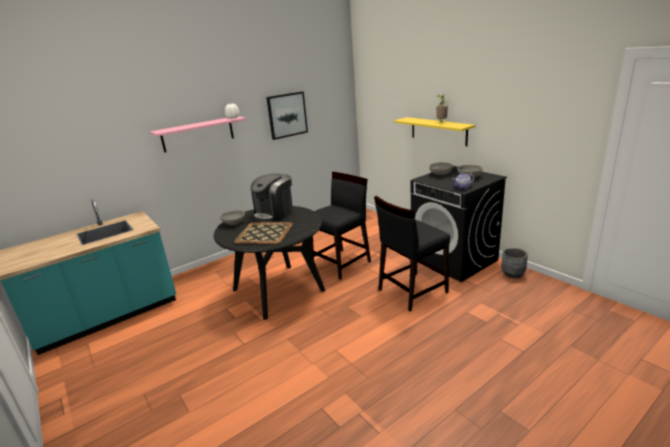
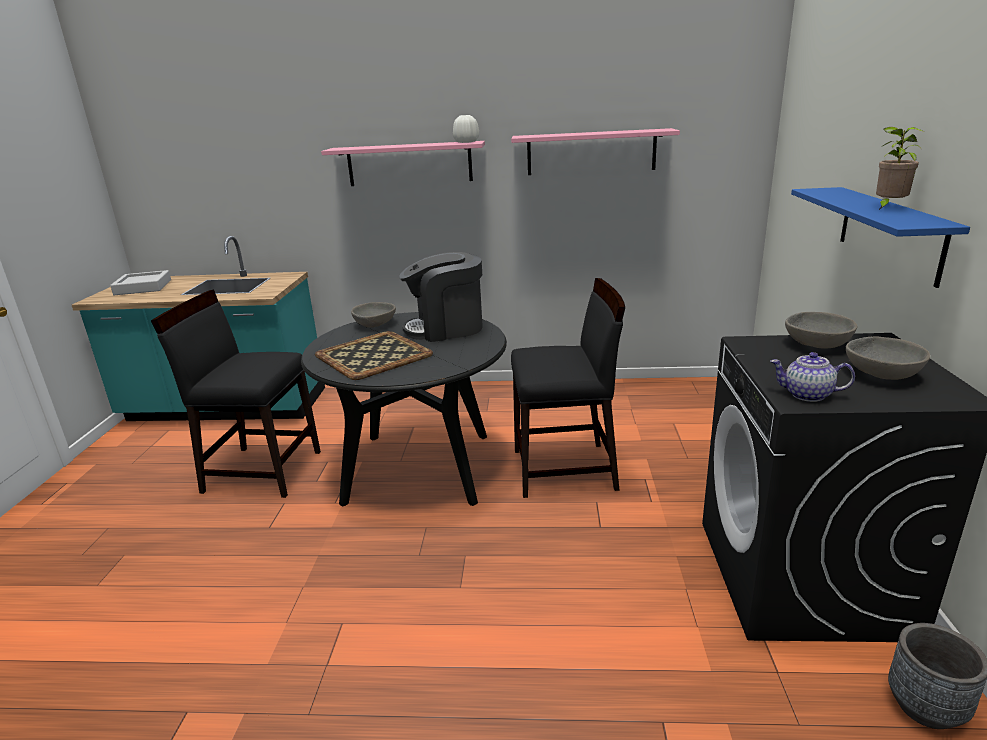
camera: 40 degrees right, 0 degrees up
(33, 251) = (143, 287): none -> grey tray
(287, 115) = (591, 152): picture -> pink shelf
(411, 291) = (612, 594): black chair -> black chair (262, 471)
(438, 131) = (889, 232): yellow shelf -> blue shelf

